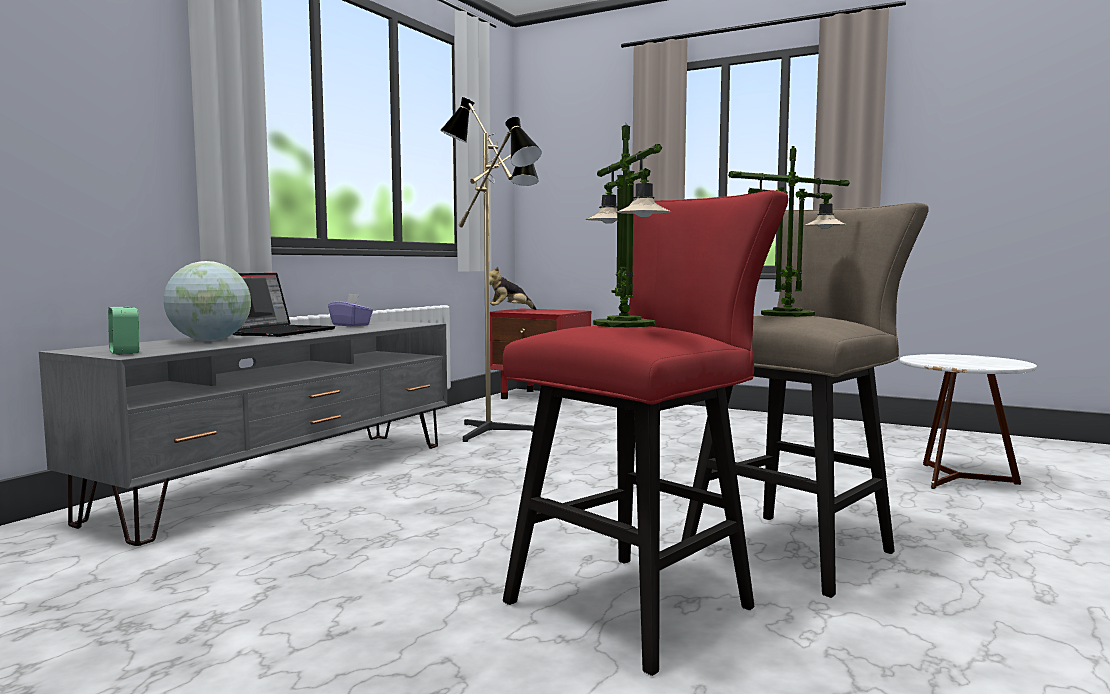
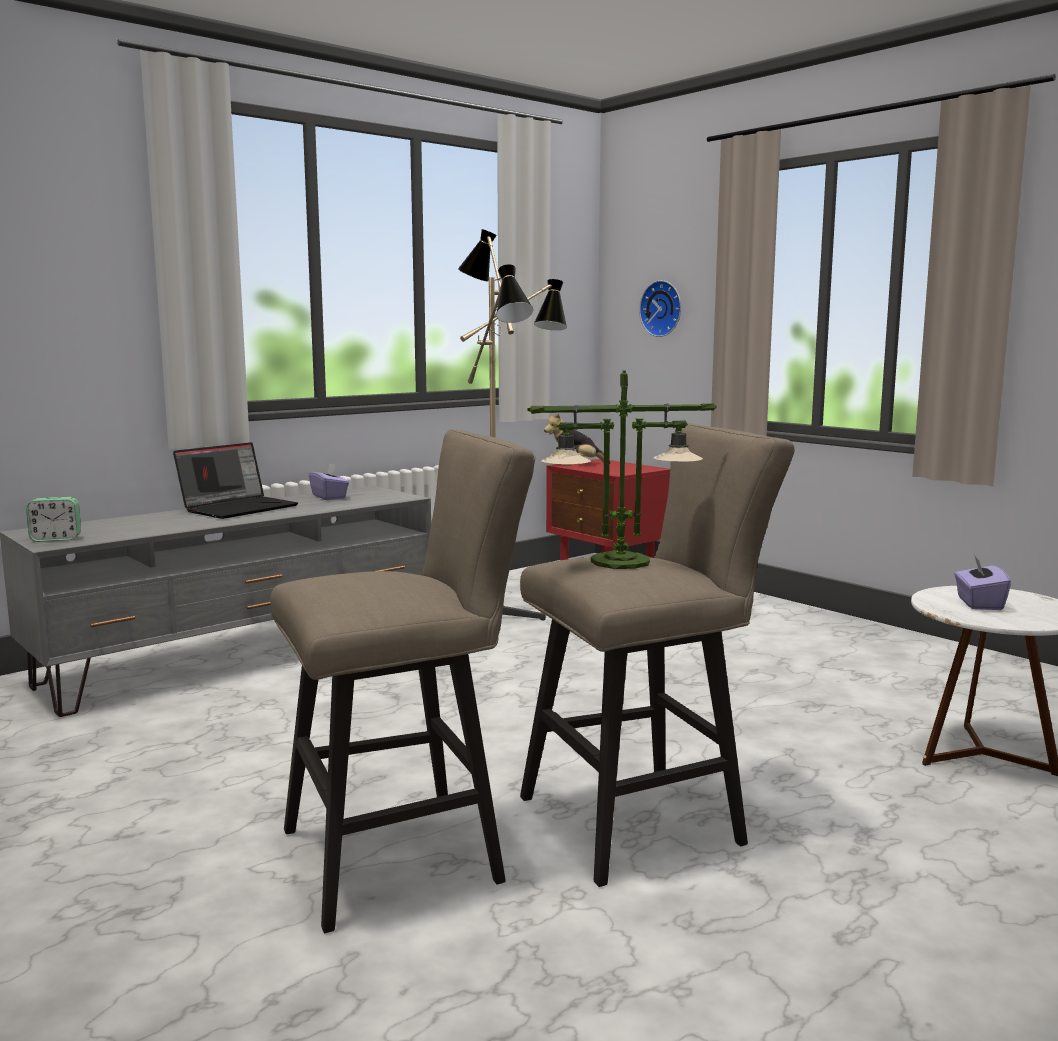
camera: 20 degrees right, 5 degrees up
(124, 352) = (56, 539): alarm clock -> alarm clock turned 90 degrees counterclockwise
(209, 341) = (154, 522): globe -> none
(578, 182) = (663, 308): none -> wall clock
(623, 324) = (373, 578): table lamp -> none
(643, 602) = (407, 854): red stool -> beige stool
(953, 360) = (978, 603): none -> purple tissue box

